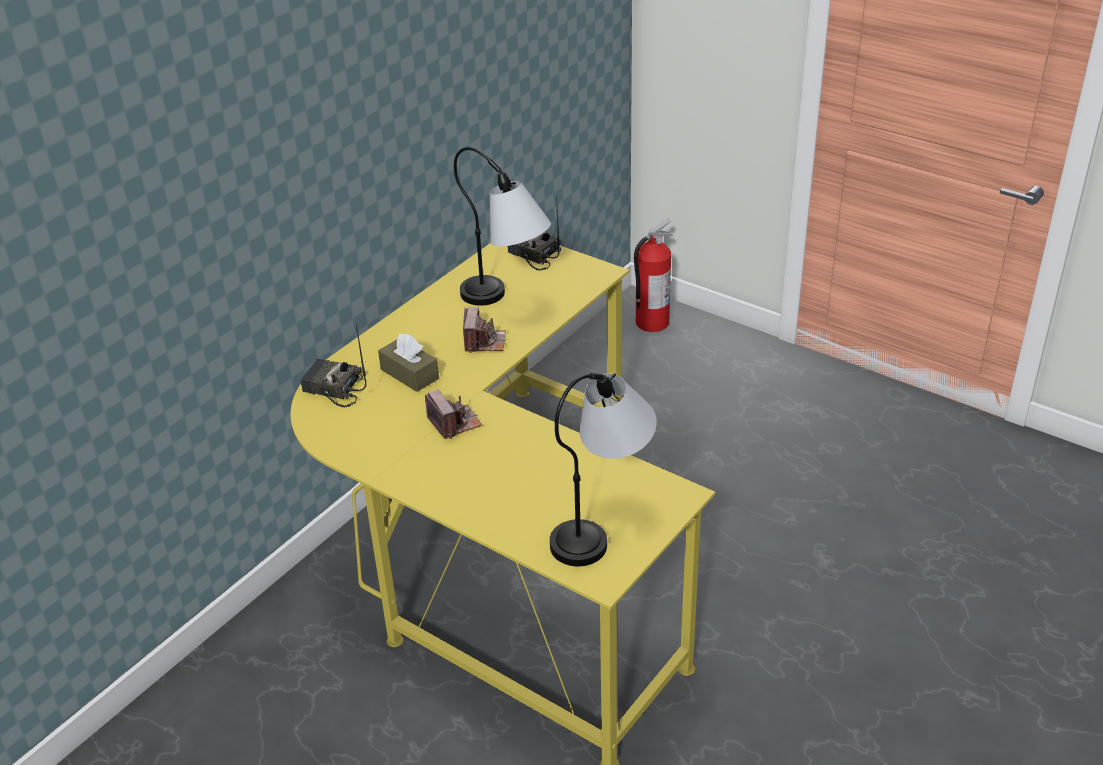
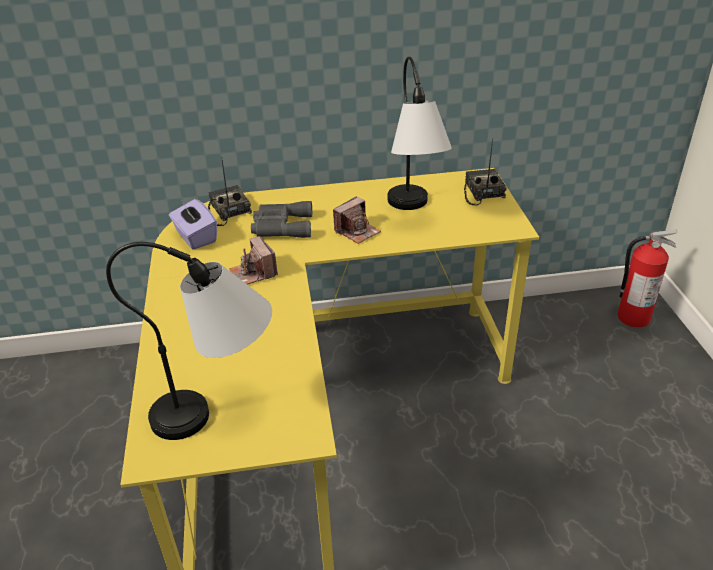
camera: 45 degrees right, 0 degrees up
(346, 427) = (195, 237): none -> purple tissue box
(409, 374) = (281, 226): brown tissue box -> grey binoculars
(454, 423) = (253, 273): camera -> camera turned 135 degrees clockwise

